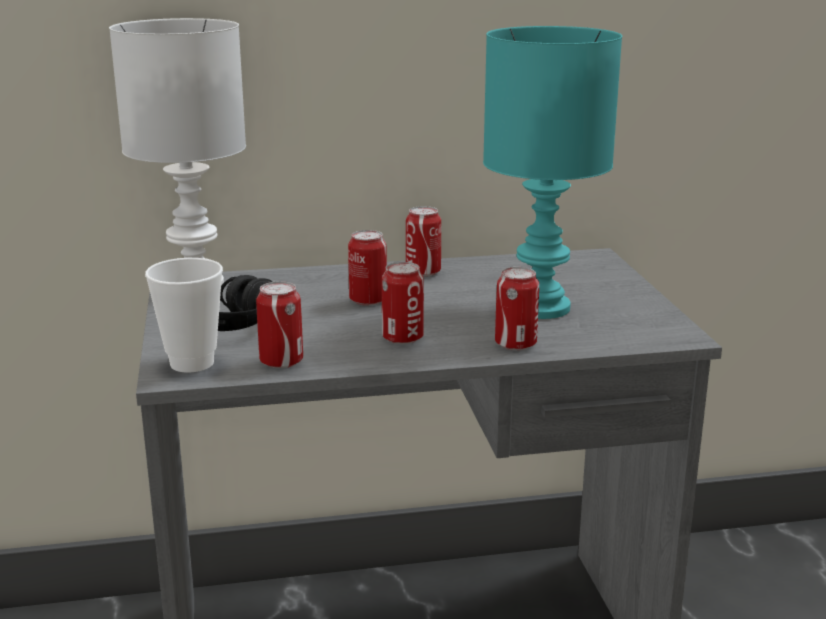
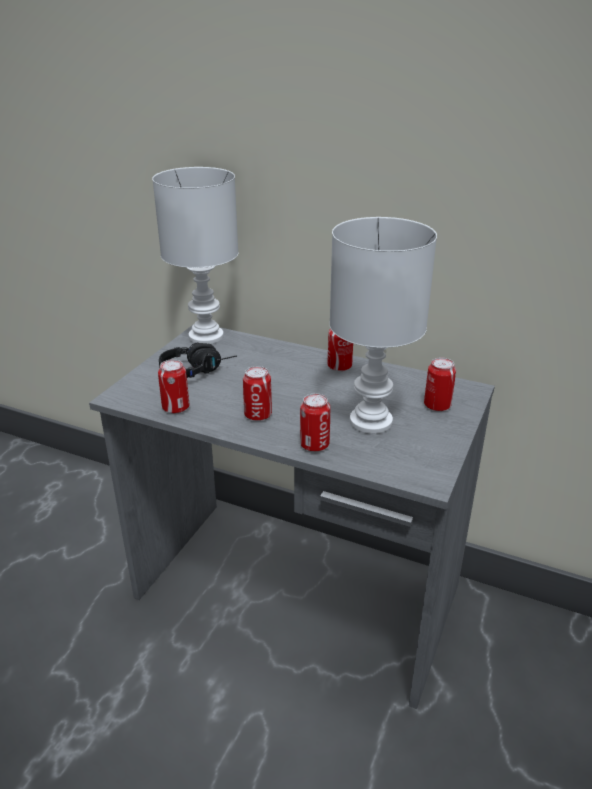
camera: 35 degrees right, 10 degrees up
(192, 363) = (135, 392): cup -> none
(368, 300) = (278, 378): can -> can (437, 405)
(538, 308) = (369, 421): turquoise table lamp -> white table lamp

